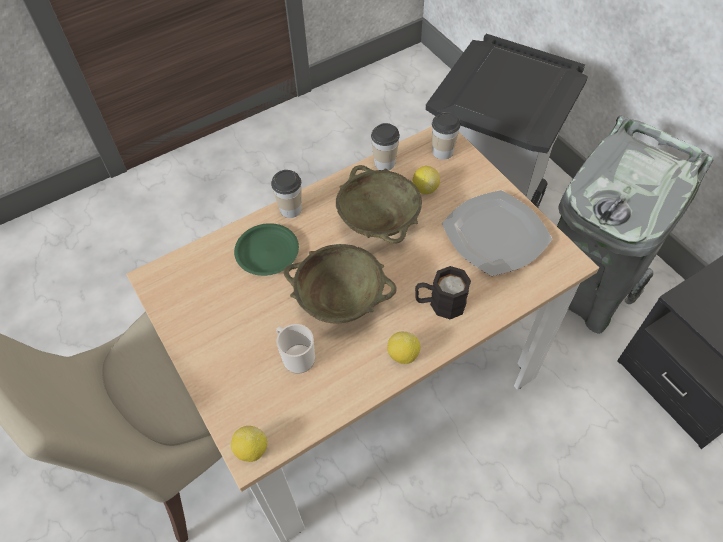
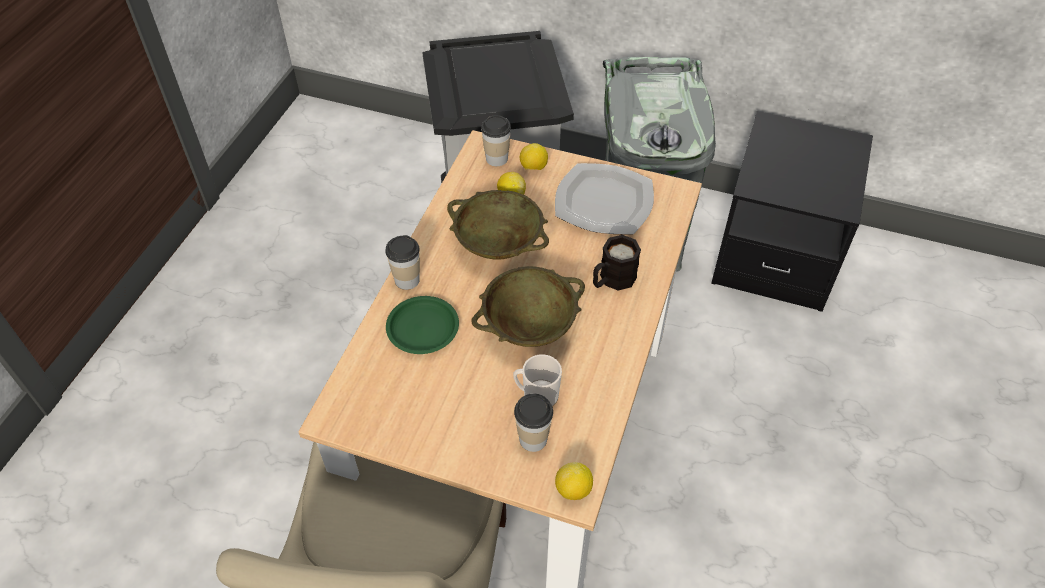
camera: 40 degrees left, 5 degrees down
(384, 163) = (454, 194): cup -> cup (533, 439)
(402, 355) = (621, 336): lemon -> lemon (533, 168)

